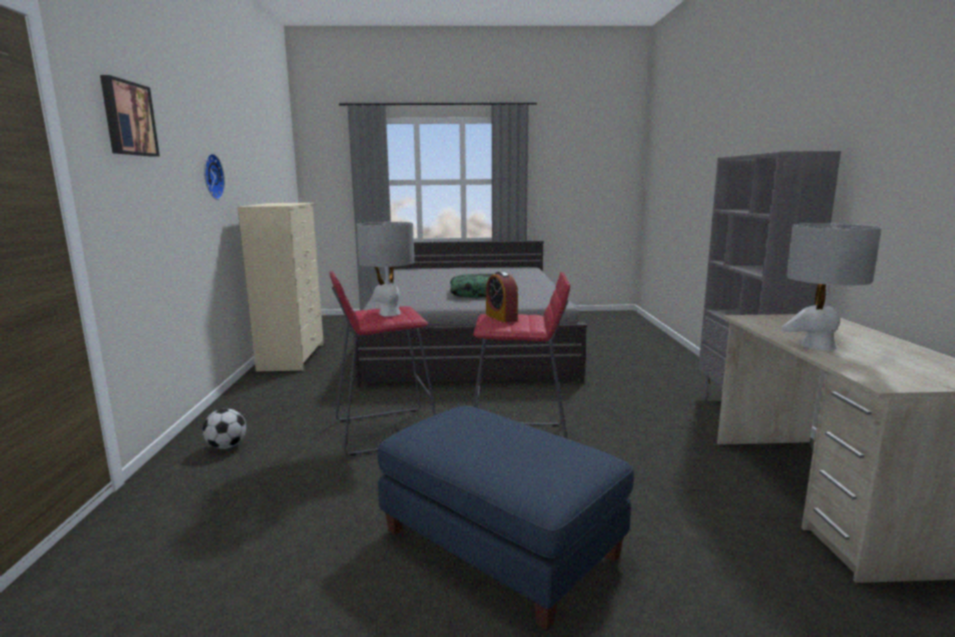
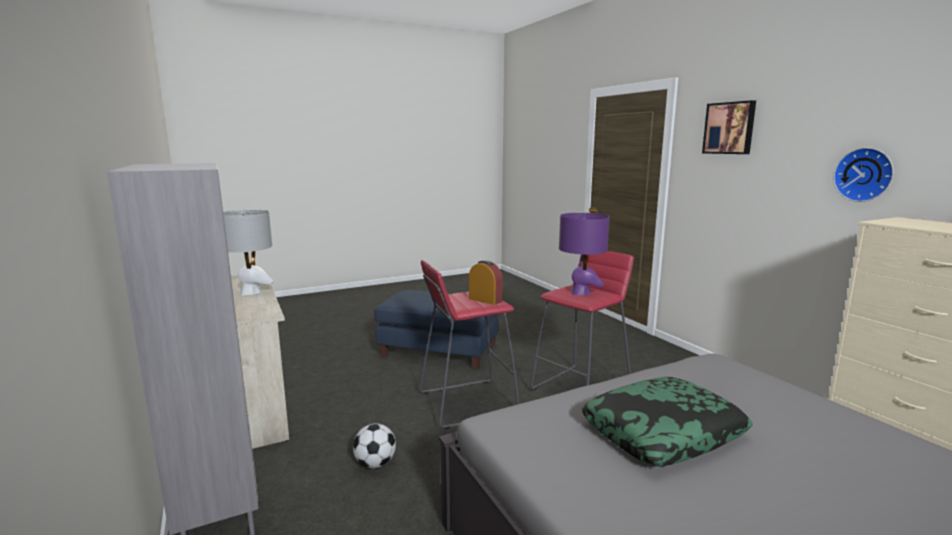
camera: 155 degrees right, 0 degrees up
(226, 446) = (655, 358): football -> football (375, 464)
(389, 313) = (580, 293): grey table lamp -> purple table lamp

